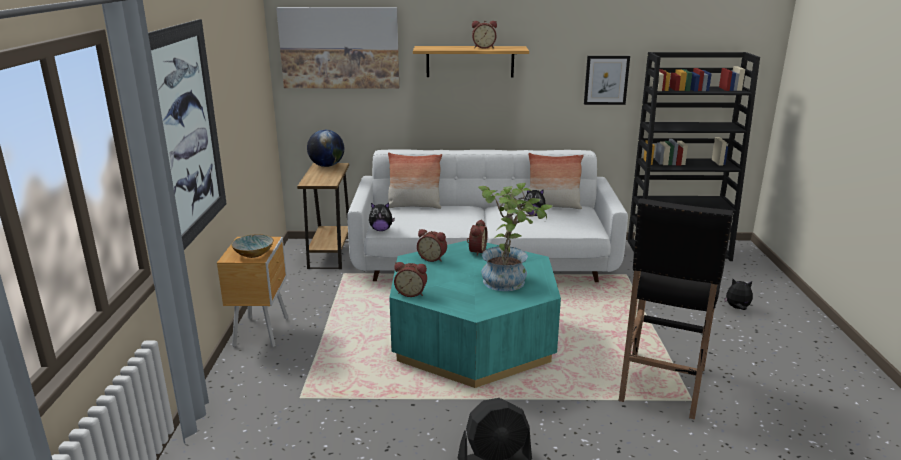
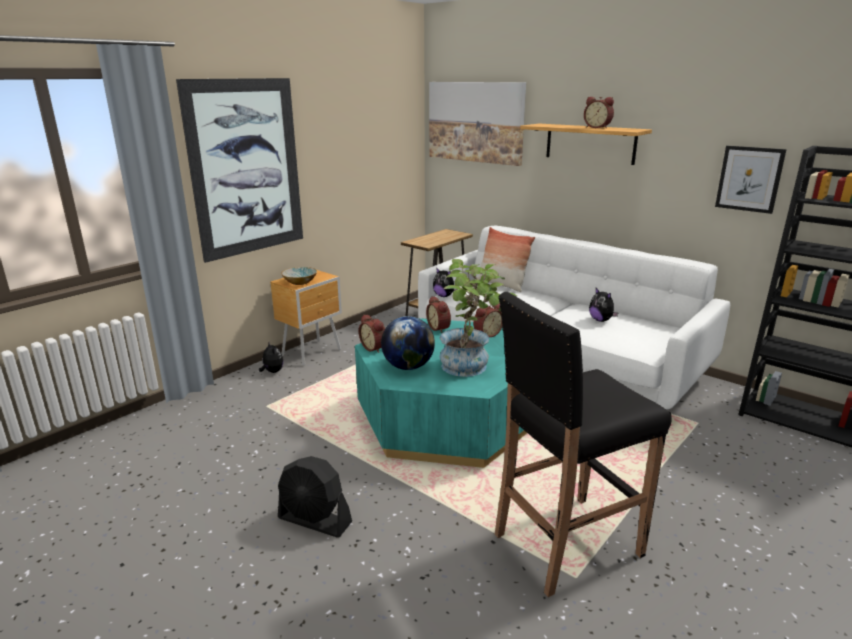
camera: 40 degrees right, 0 degrees up
(327, 166) = (450, 233): globe -> globe (408, 367)
(553, 207) = (638, 319): pillow -> none
(737, 308) = (802, 515): plush toy -> plush toy (272, 372)

